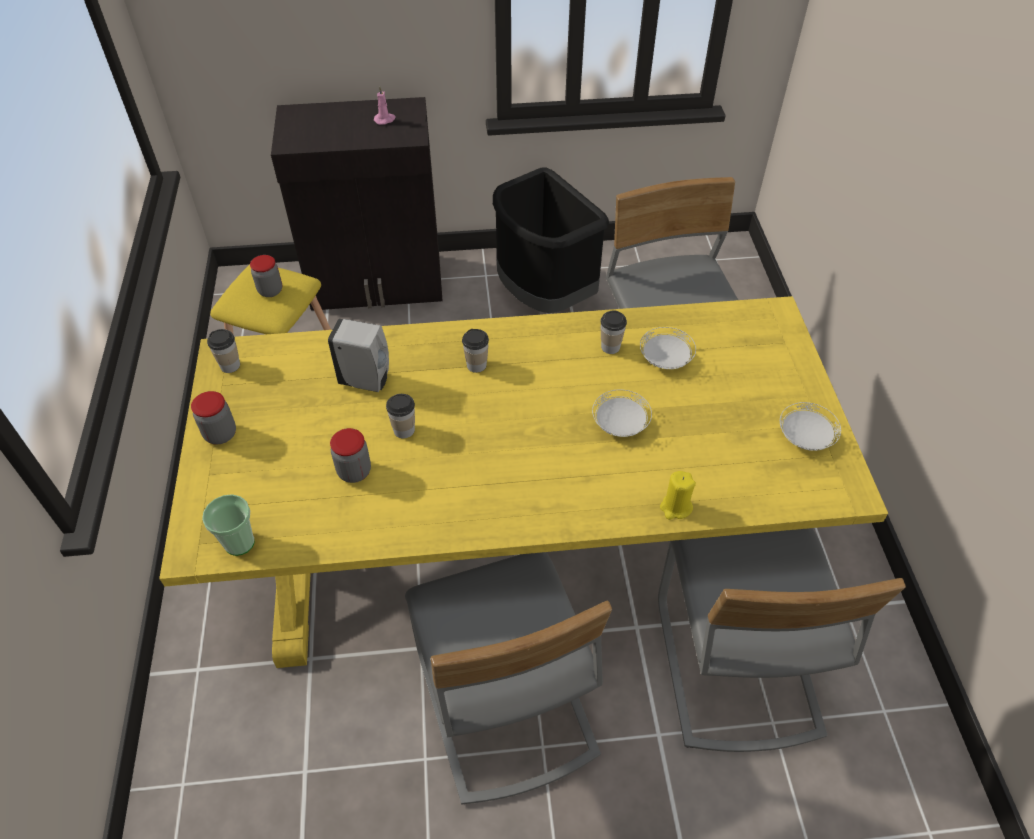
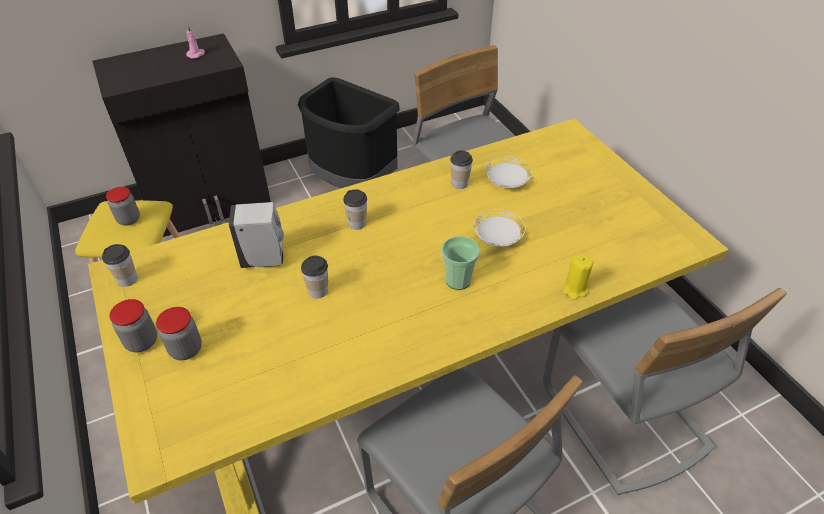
camera: 20 degrees left, 5 degrees down
(239, 543) = (202, 435): cup -> cup (458, 280)
(354, 471) = (288, 338): jar -> jar (186, 349)
(805, 438) = (640, 212): white plate -> none

